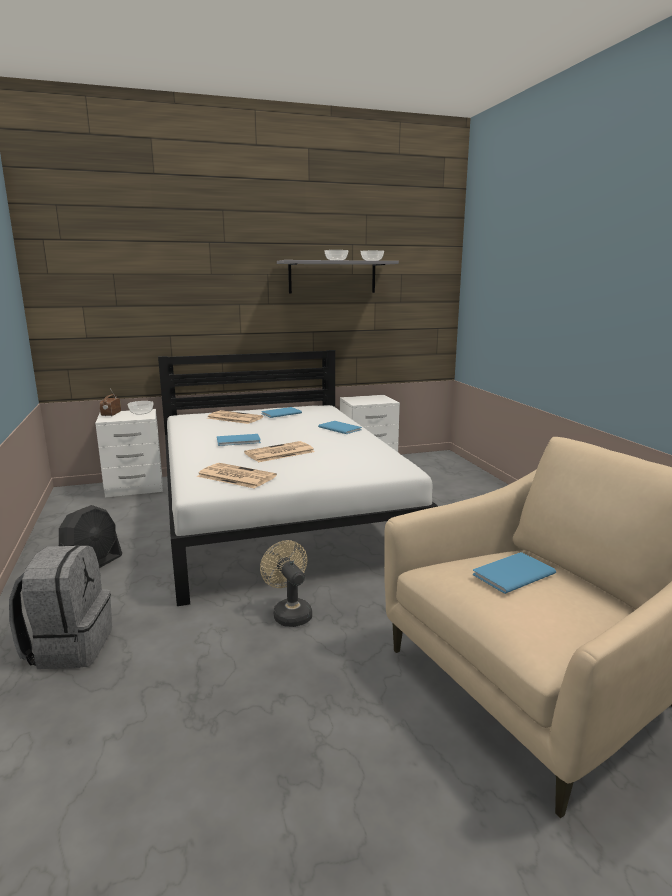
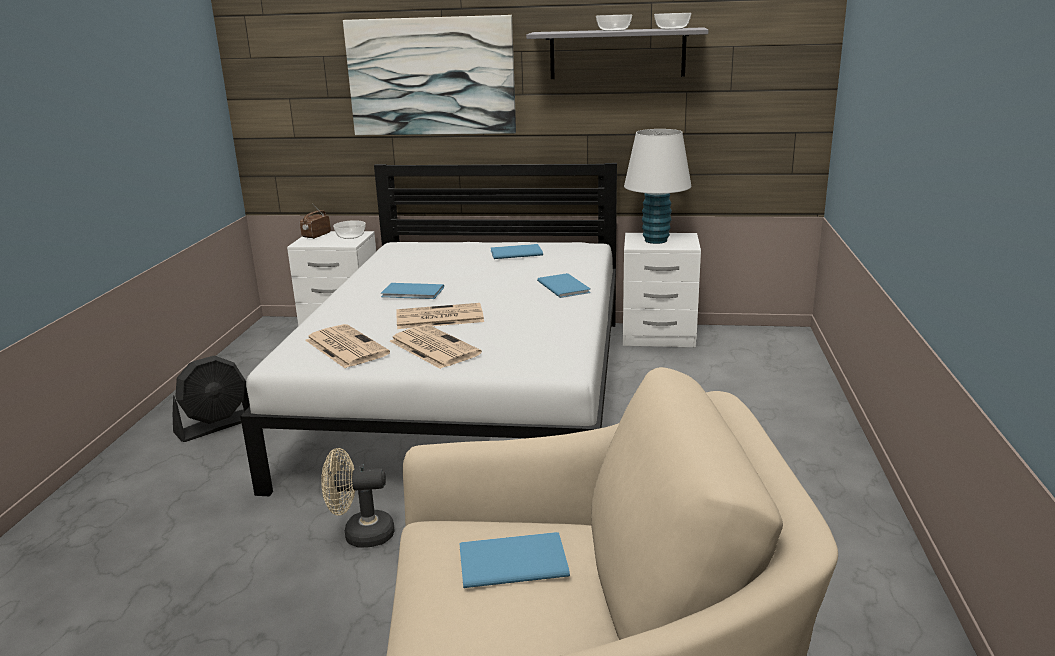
camera: 25 degrees right, 5 degrees up
(69, 646) = (121, 517): grey backpack -> none
(202, 290) = (431, 76): none -> picture
(234, 418) = (451, 254): newspaper -> newspaper (433, 347)
(289, 613) = (360, 534): beige fan -> beige fan turned 90 degrees counterclockwise
(365, 399) = (656, 240): none -> white table lamp

